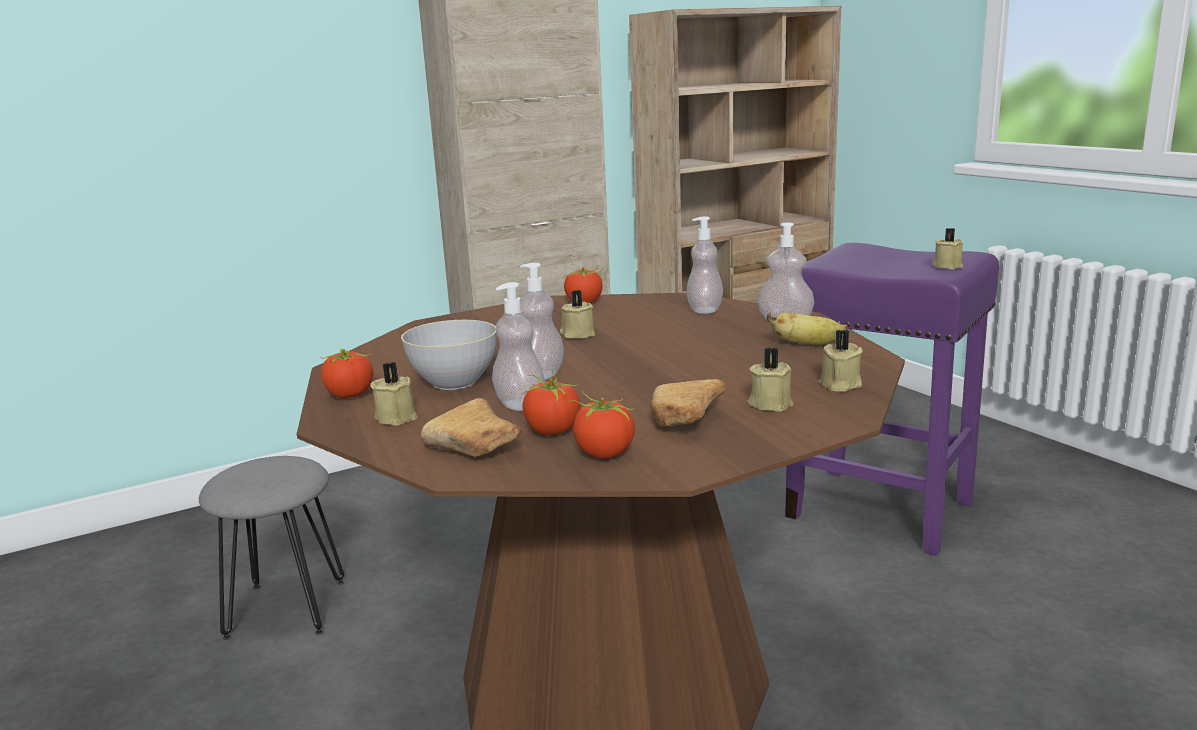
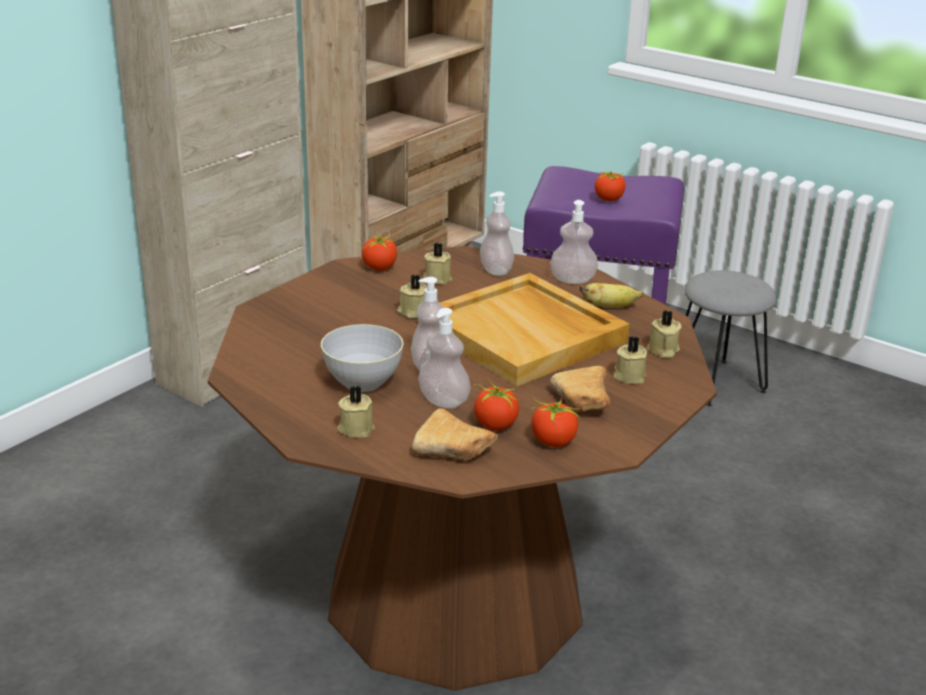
camera: 25 degrees left, 10 degrees up
(287, 607) = (106, 592): grey stool -> grey stool (716, 382)
(350, 395) = (286, 409): tomato -> tomato (609, 199)
(679, 359) = (525, 335): none -> beige tray
(947, 266) = (656, 199): beige candle -> beige candle (437, 278)

